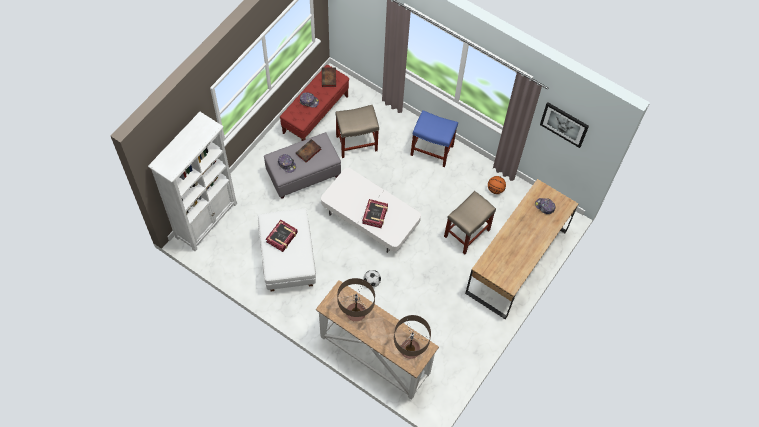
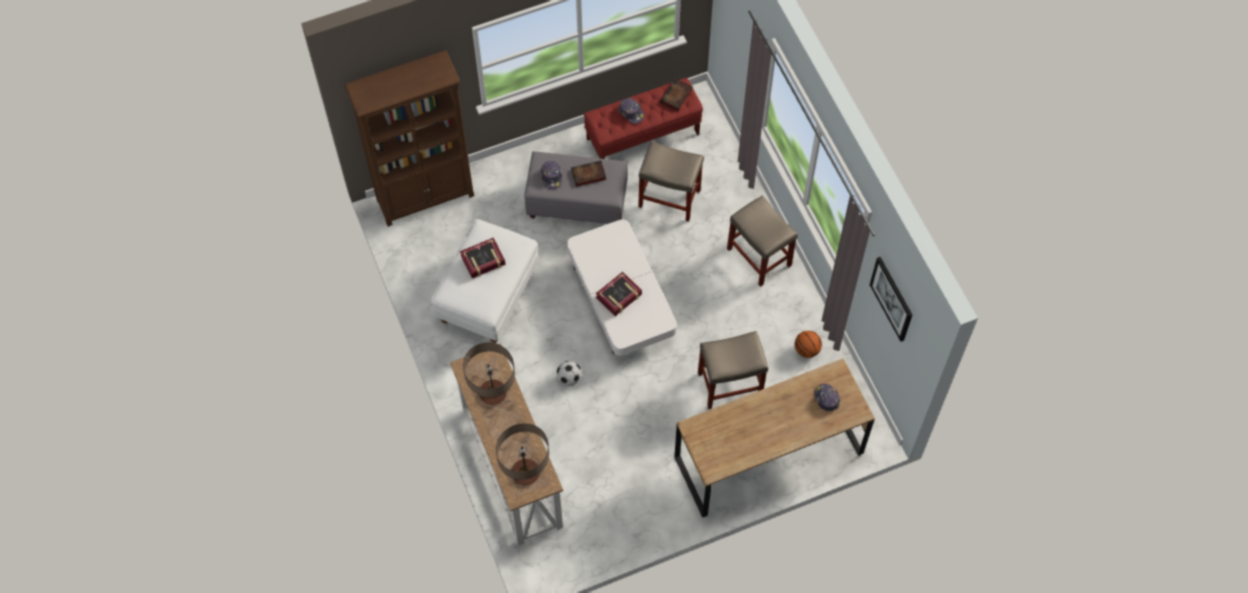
camera: 35 degrees right, 0 degrees up
(207, 220) = (425, 197): white bookcase -> brown bookcase
(432, 150) = (760, 257): blue stool -> beige stool

